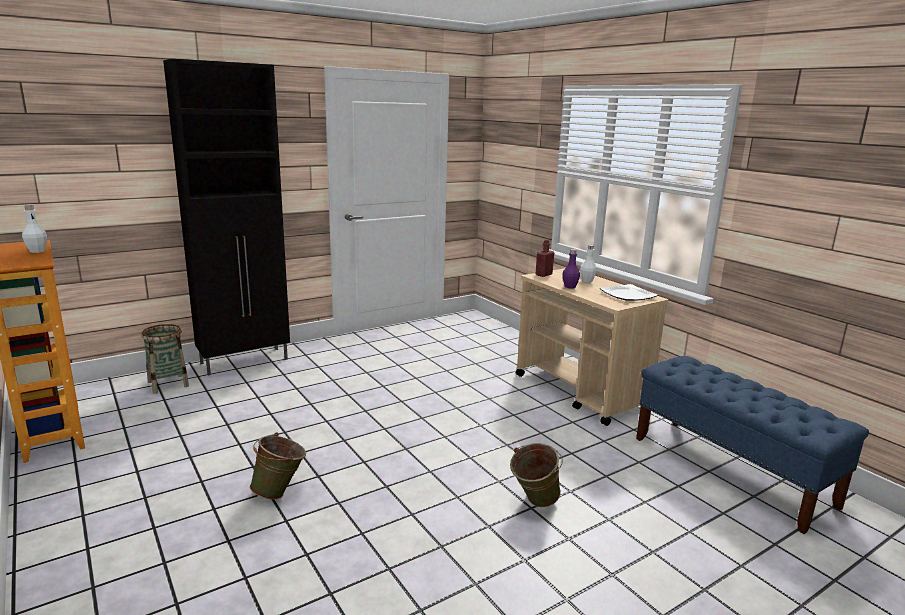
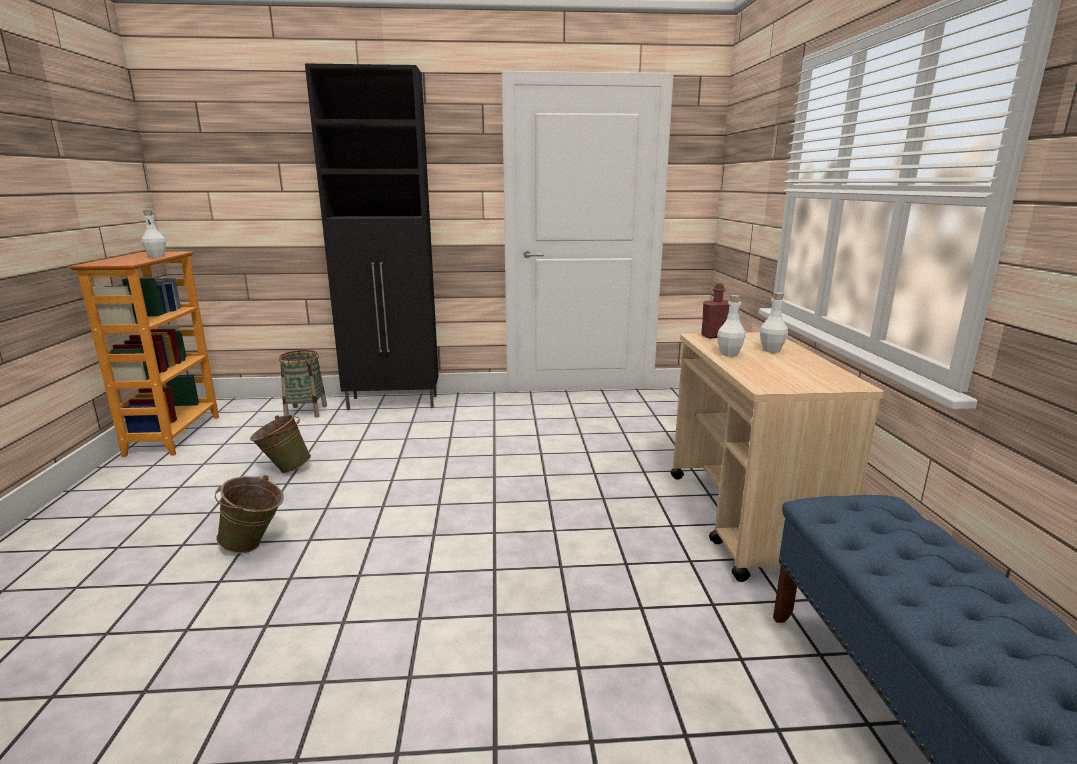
camera: 30 degrees right, 0 degrees up
(533, 503) = (505, 666): green bucket -> green bucket (283, 470)
(570, 287) = (729, 354): purple bottle -> white bottle
(627, 295) = (811, 375): plate -> none

